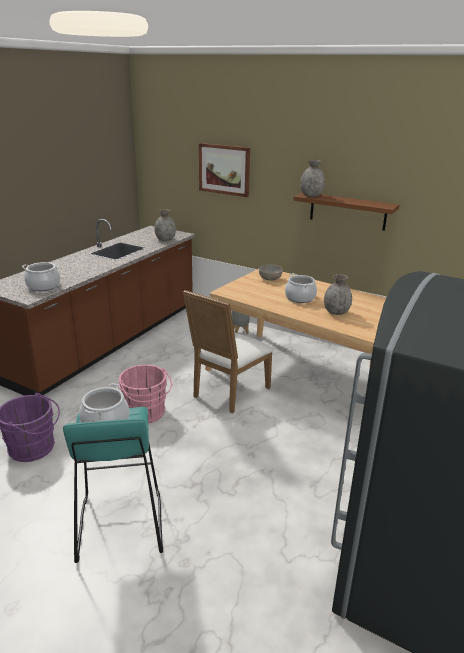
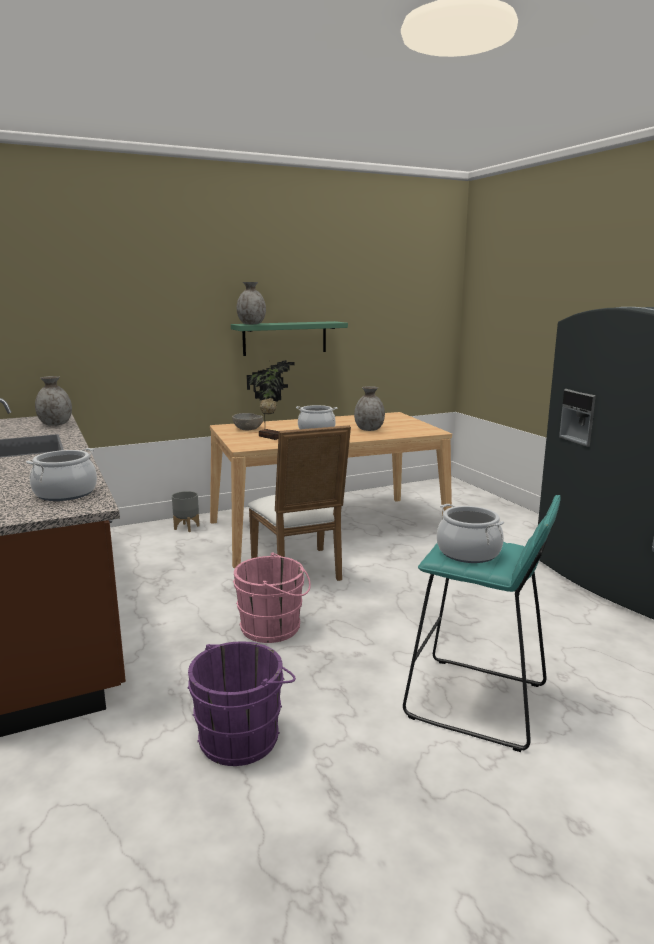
camera: 55 degrees left, 10 degrees down
(224, 169) = (111, 310): picture -> none
(262, 290) = (271, 436): none -> potted plant
(347, 211) = (285, 338): brown shelf -> green shelf

